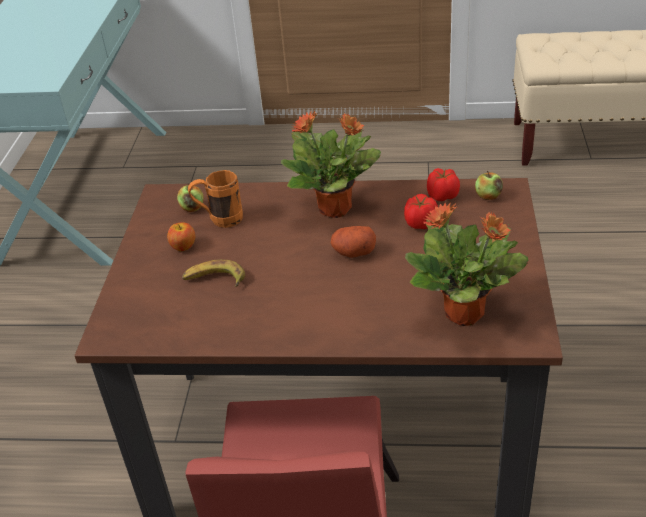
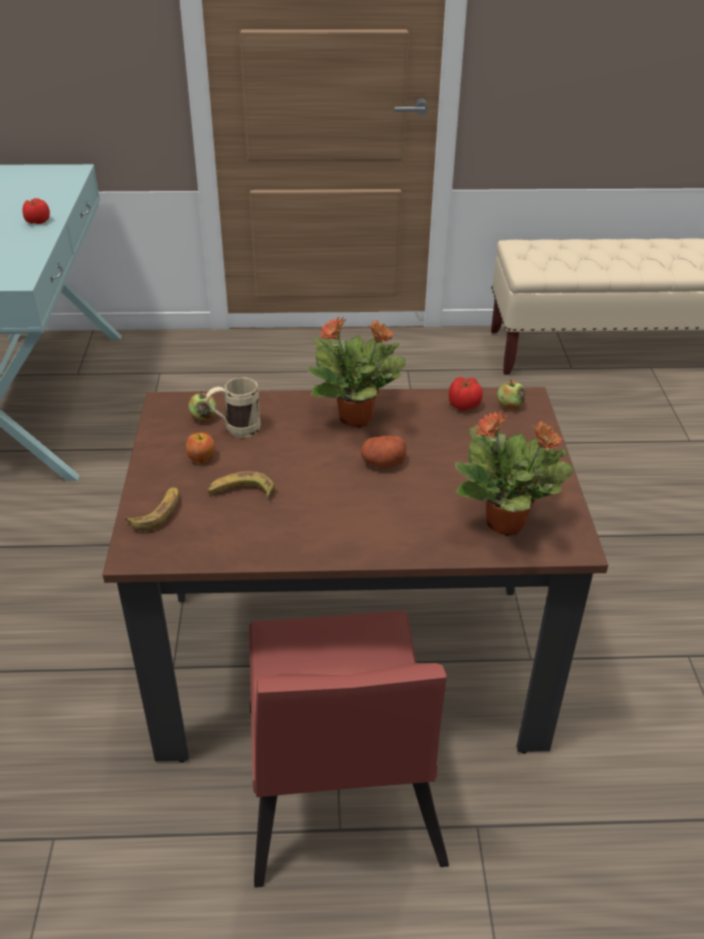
camera: 10 degrees left, 0 degrees up
(134, 298) = (157, 512): none -> banana
(219, 220) = (235, 430): orange mug -> beige mug
(420, 224) = (446, 433): tomato -> tomato (37, 221)

